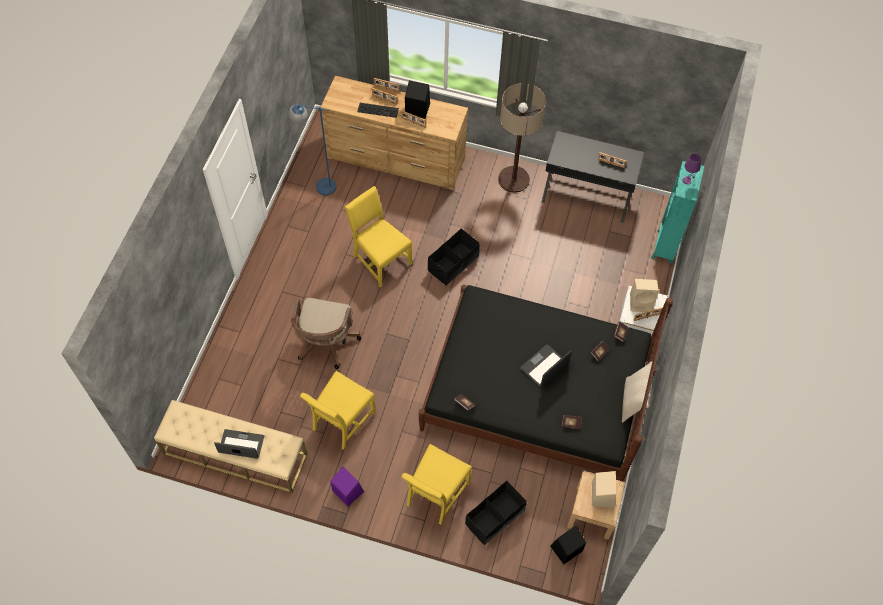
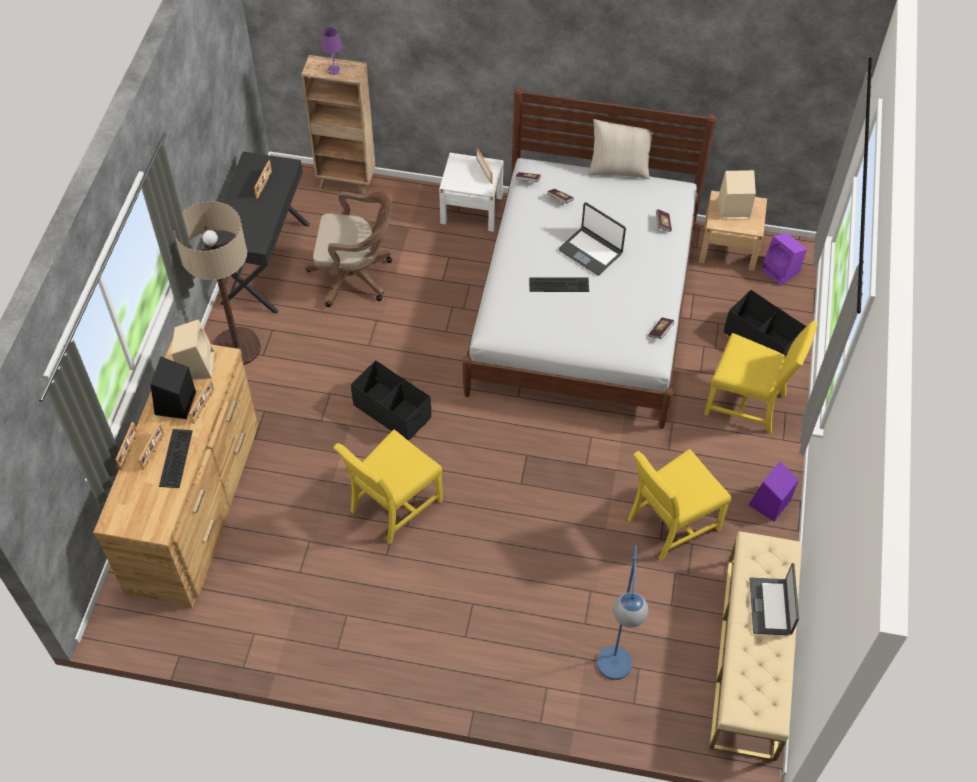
camera: 95 degrees left, 5 degrees down
(318, 186) = (252, 613): blue floor lamp -> blue floor lamp (614, 675)
(325, 344) = (549, 561): brown office chair -> brown office chair (355, 277)
(341, 421) = (670, 524): yellow chair -> yellow chair turned 120 degrees clockwise
(514, 342) = (559, 284): none -> keyboard
(536, 393) = (584, 307): black bed -> white bed
(565, 549) = (781, 271): black speaker -> purple speaker
(641, 302) = (463, 176): beige speaker -> beige speaker (196, 364)
(664, 247) = (347, 182): turquoise bookcase -> brown bookcase

